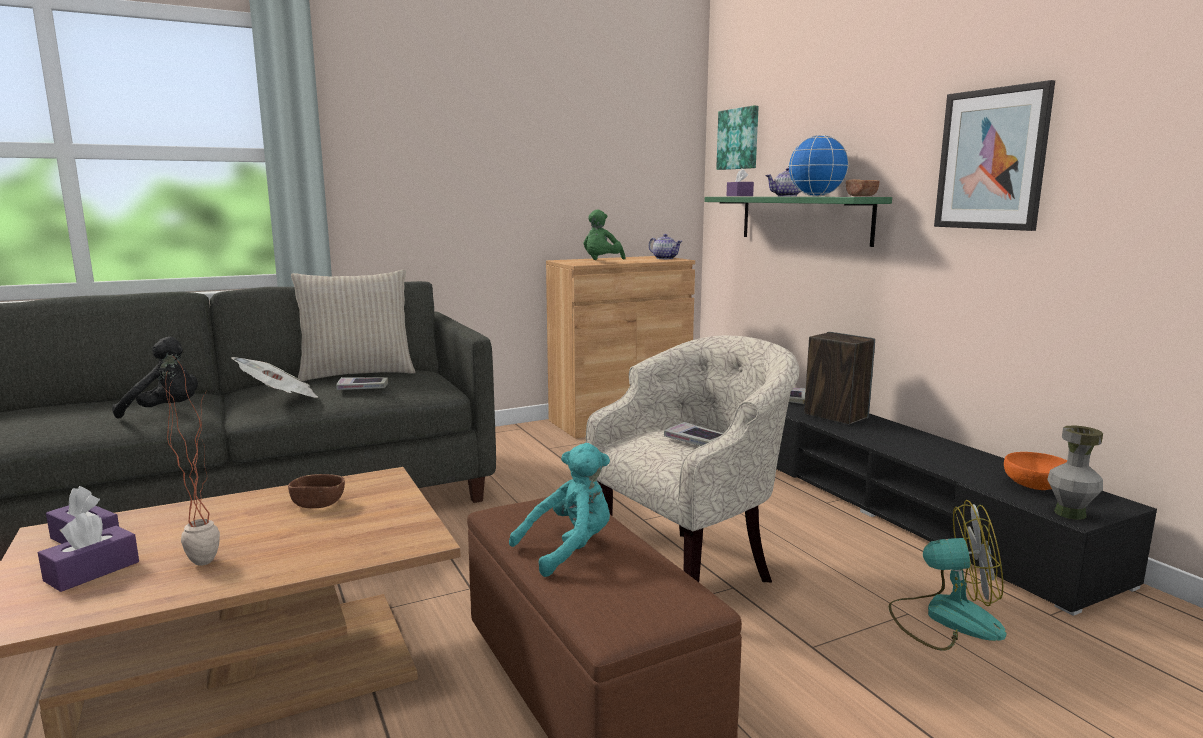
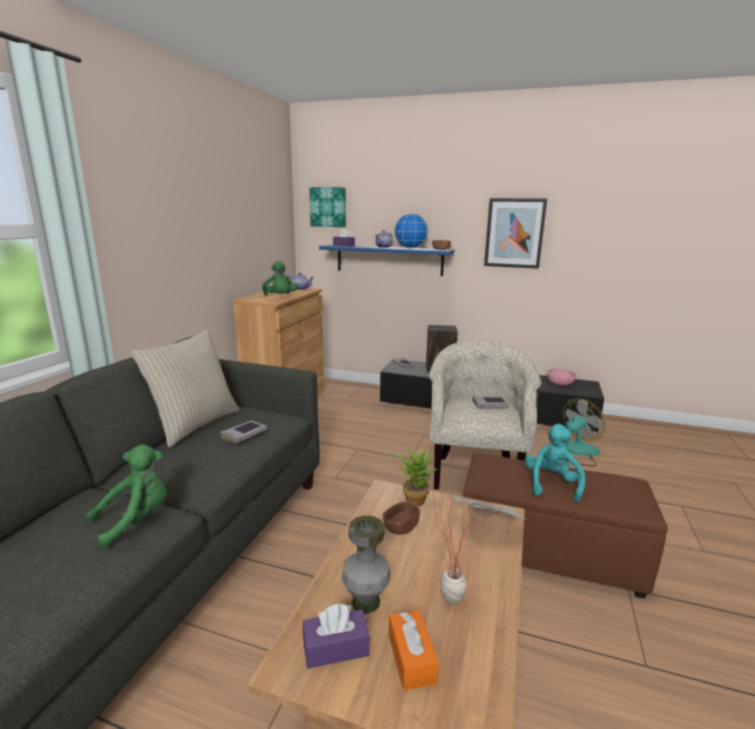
camera: 45 degrees left, 5 degrees up
(92, 571) = (411, 658): purple tissue box -> orange tissue box
(166, 412) = (136, 520): black plush toy -> green plush toy
(279, 398) = (203, 466): newspaper -> newspaper (489, 524)
(388, 492) = (414, 498): none -> potted plant
(803, 219) = (389, 260): green shelf -> blue shelf
(1037, 486) = (560, 383): orange bowl -> pink bowl
(1070, 514) = (588, 392): grey vase -> grey vase (366, 602)

